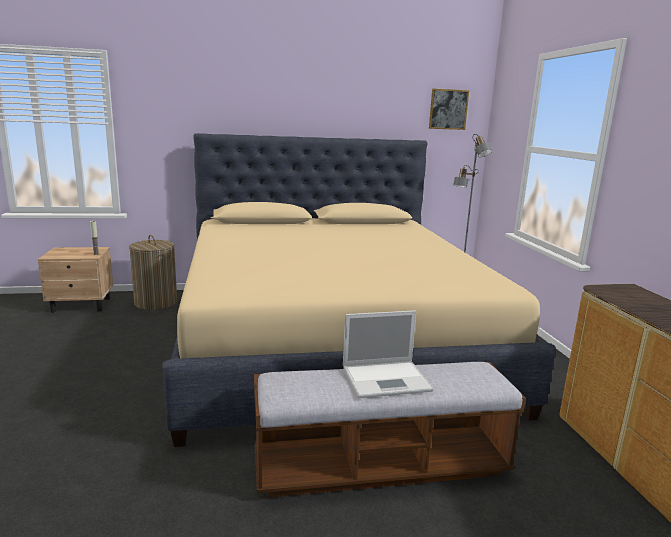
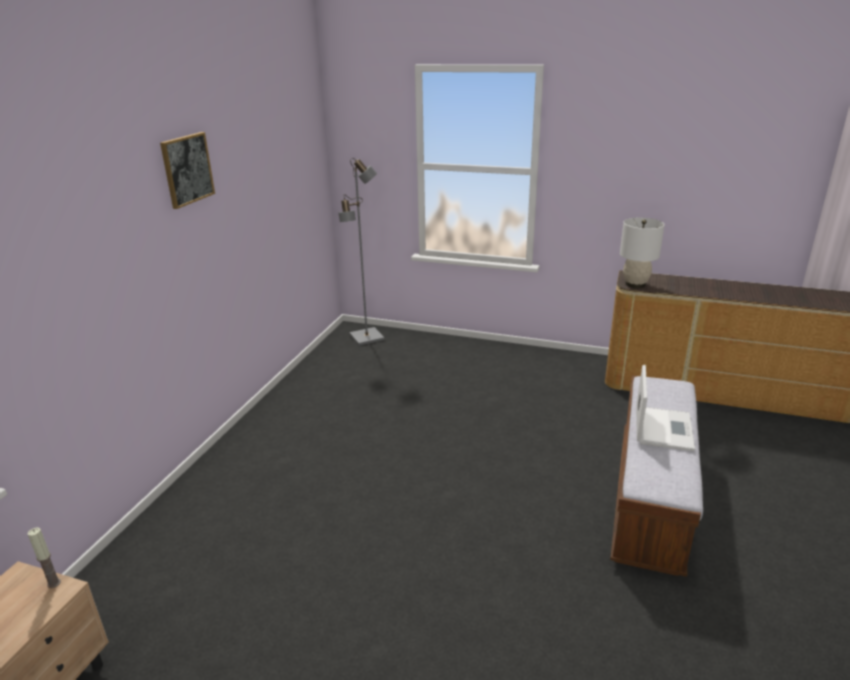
camera: 60 degrees left, 10 degrees up
(156, 302) = (138, 583): laundry basket -> none
(330, 340) = (408, 451): beige bed -> none
(448, 109) = (301, 131): picture -> picture (187, 169)
(606, 291) = (635, 284): none -> white table lamp

